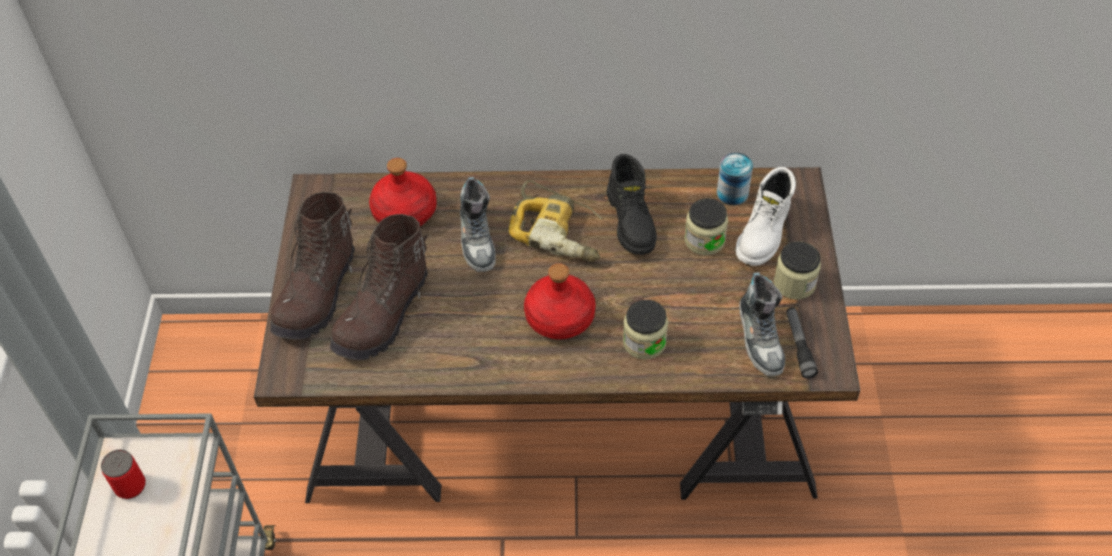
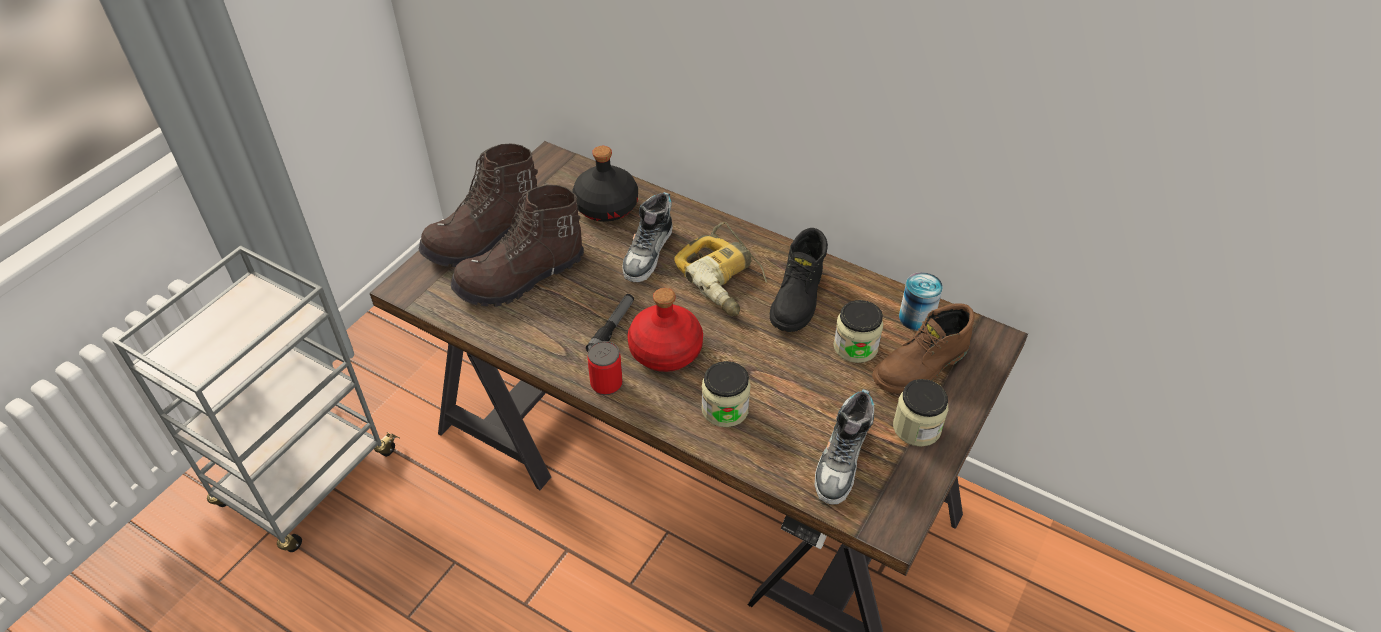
camera: 30 degrees right, 5 degrees down
(130, 486) = (235, 318): can -> can (606, 384)
(405, 212) = (607, 206): red bottle -> black bottle
(764, 233) = (921, 368): white boot -> brown boot
(799, 346) = (876, 488): flashlight -> flashlight (612, 329)

